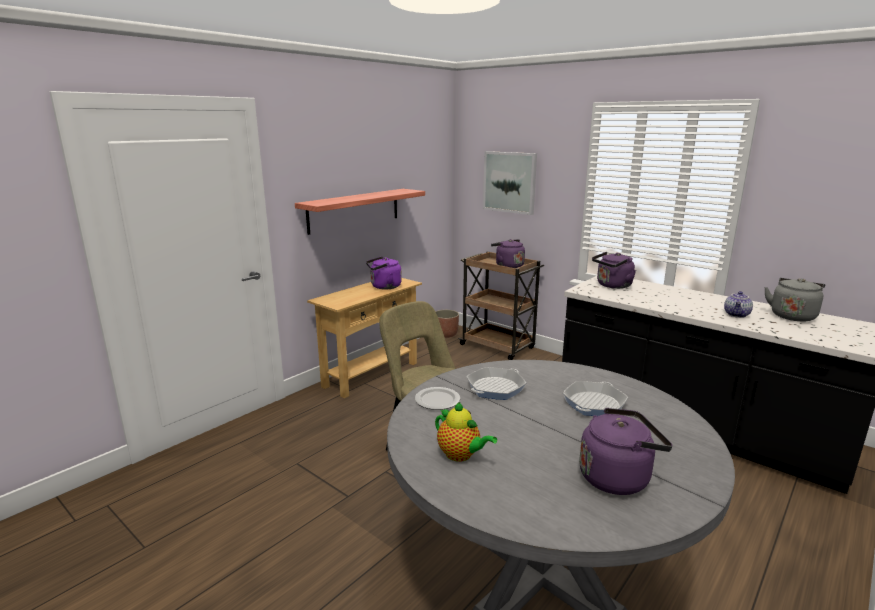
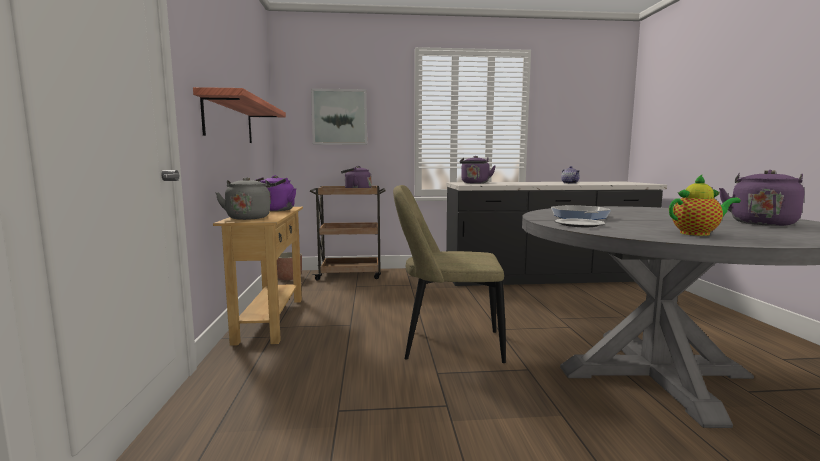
camera: 45 degrees left, 10 degrees down
(594, 403) = (640, 212): frying pan -> none
(792, 315) = (587, 182): grey kettle -> grey kettle (248, 217)

